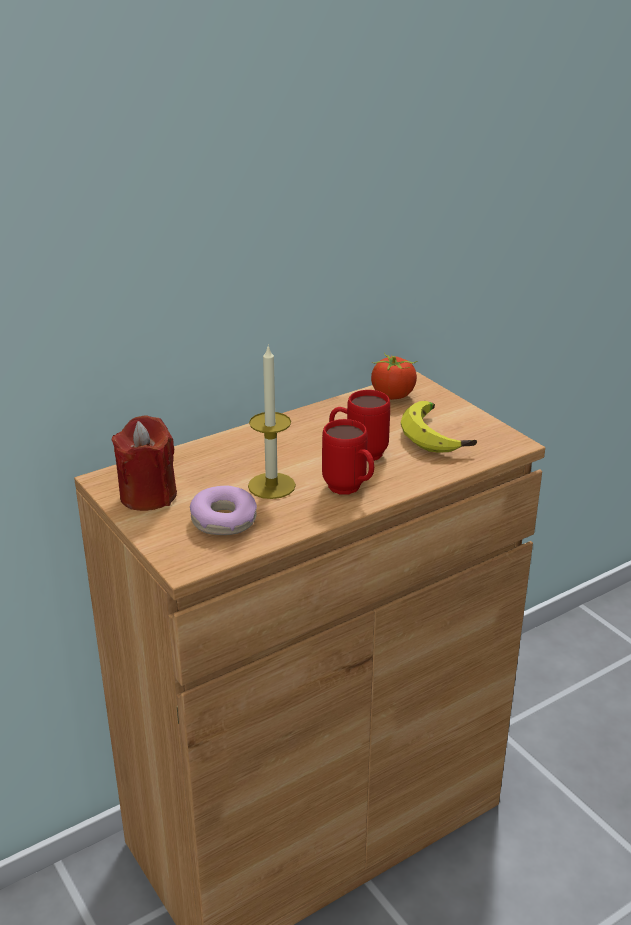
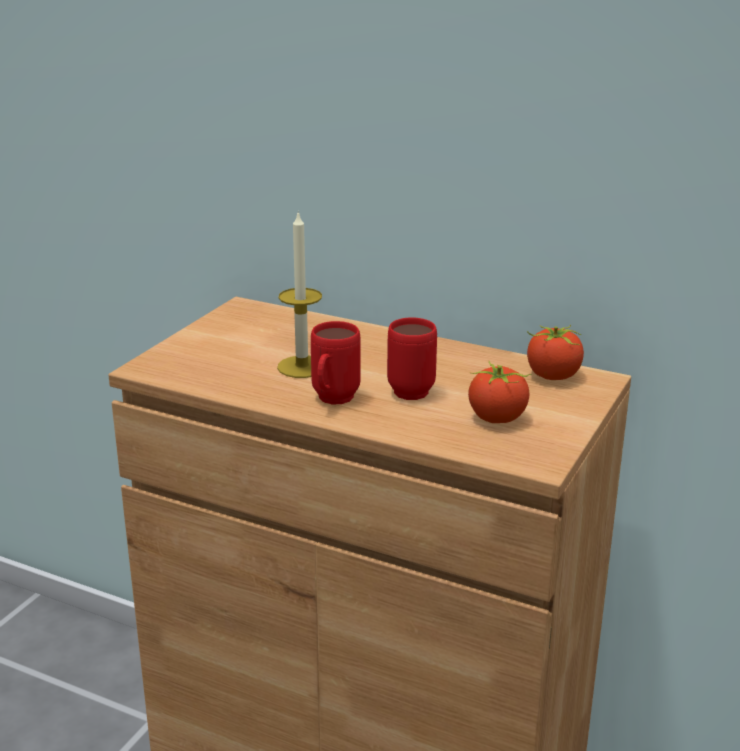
camera: 60 degrees right, 5 degrees down
(148, 495) = (233, 327): red candle -> none
(223, 521) = (223, 364): donut -> none
(438, 436) = (497, 418): banana -> tomato

